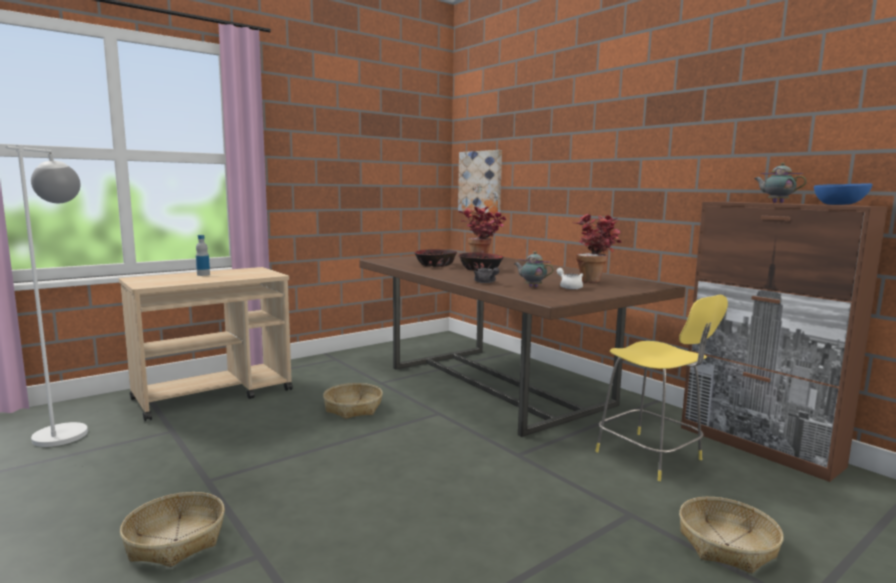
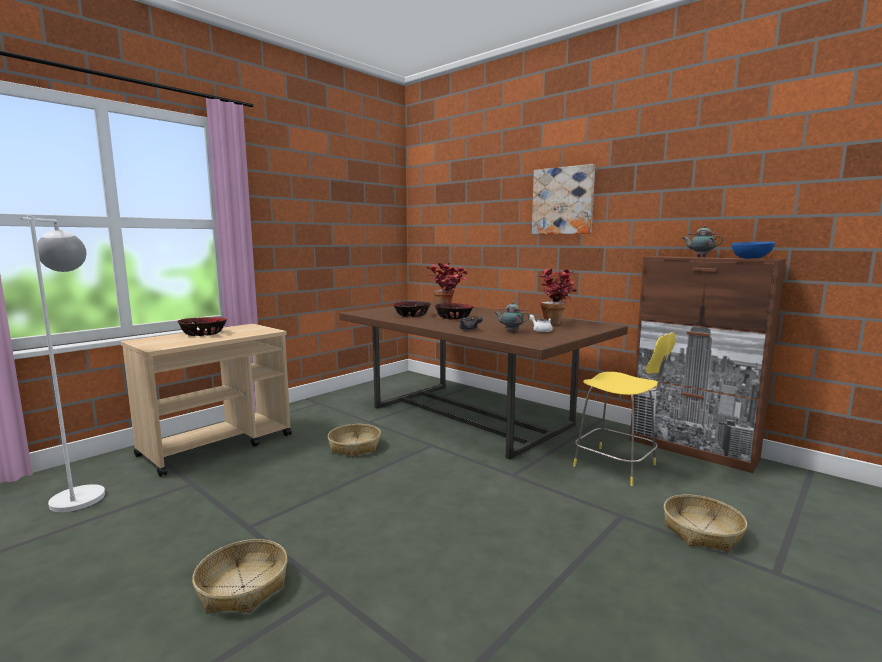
camera: 10 degrees left, 0 degrees up
(203, 274) = (203, 334): bottle -> bowl
(480, 182) = (435, 240): picture -> picture (563, 201)

